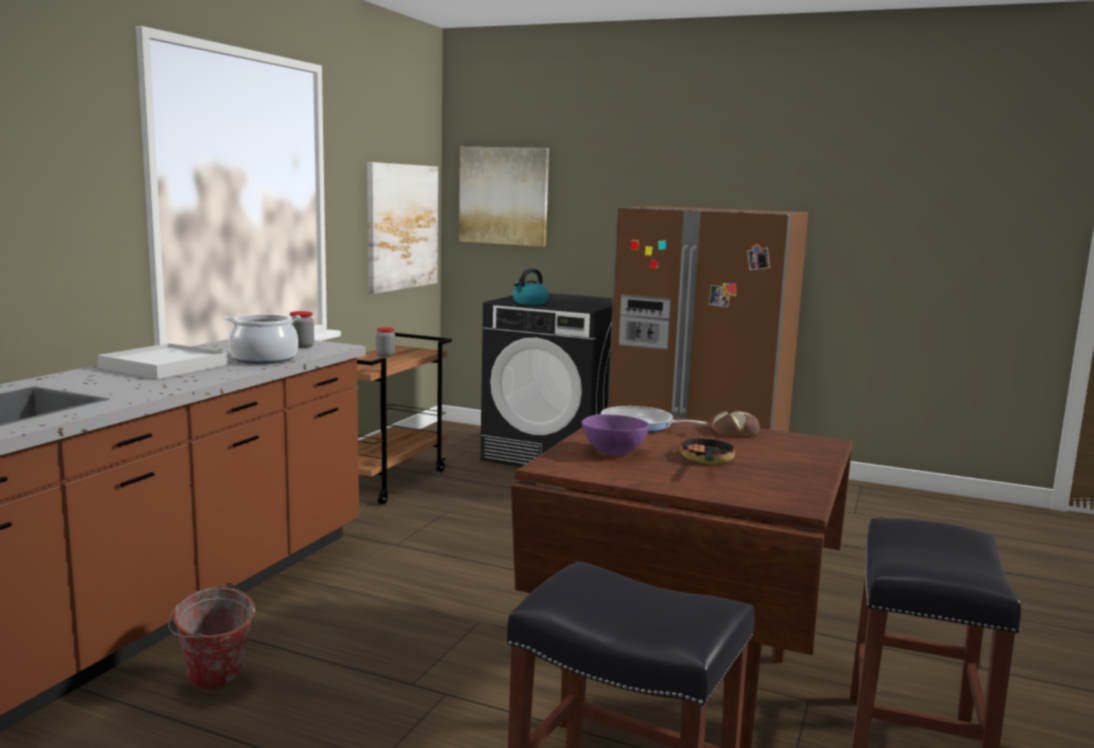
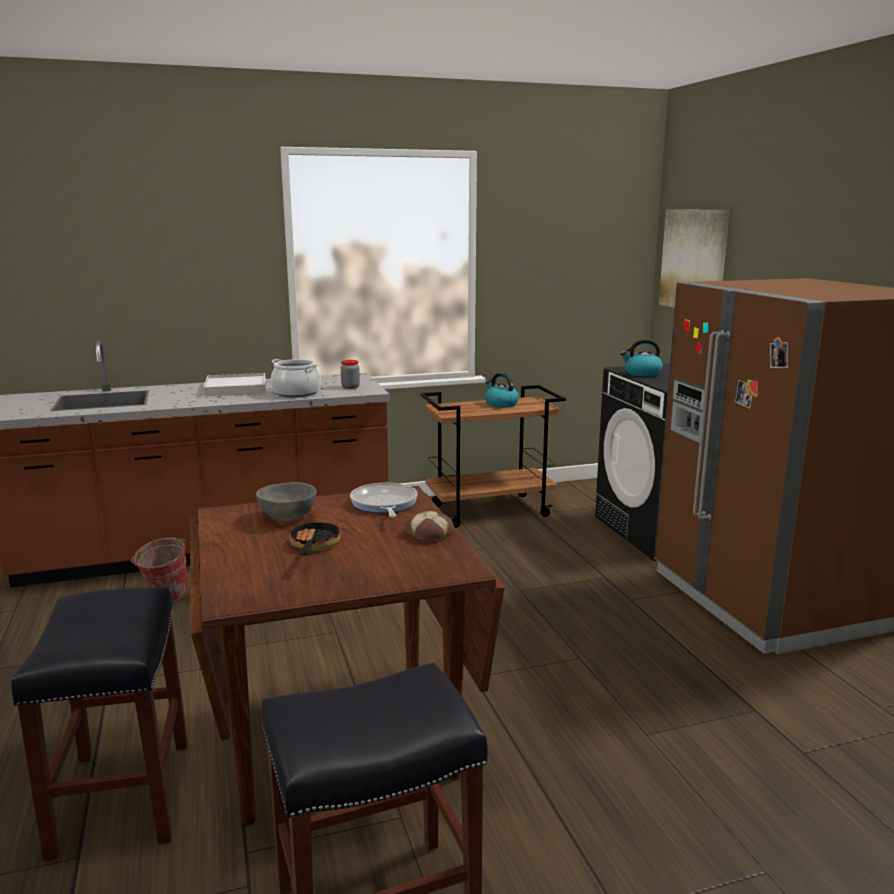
camera: 50 degrees right, 5 degrees up
(385, 355) = (501, 404): jar -> kettle
(402, 226) = (587, 289): picture -> none
(614, 452) = (286, 517): purple bowl -> grey bowl
(706, 460) = (313, 546): frying pan -> frying pan turned 60 degrees counterclockwise

